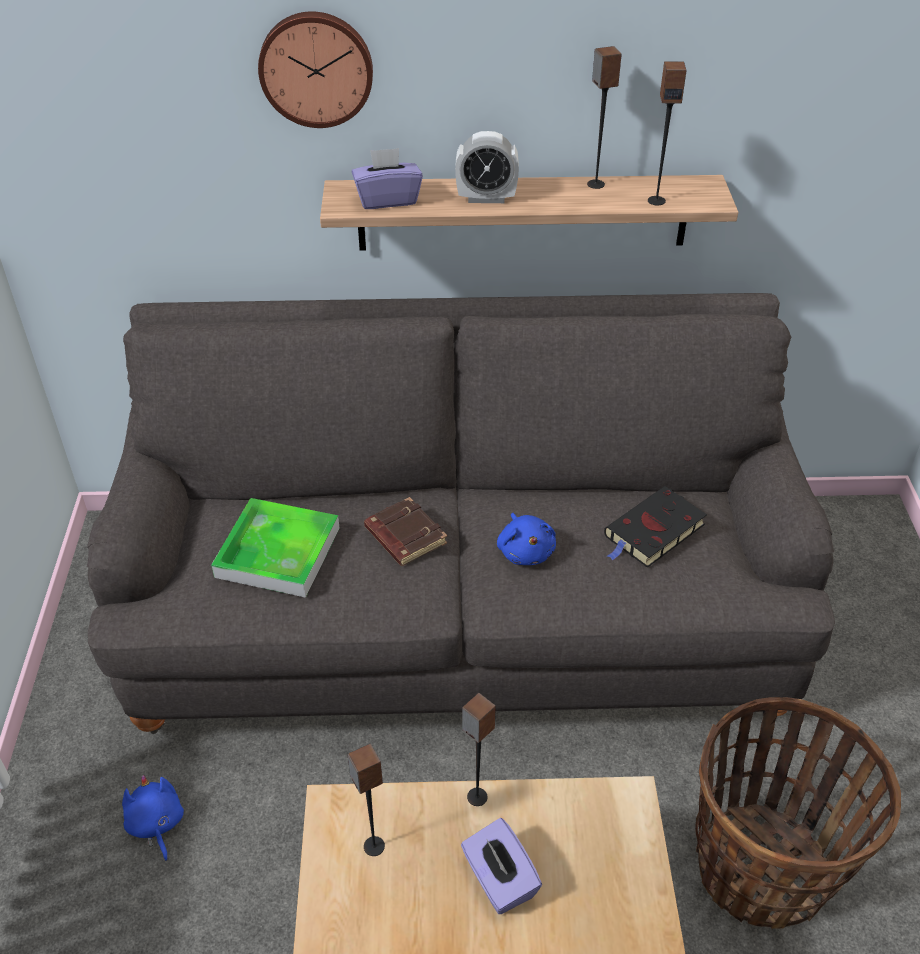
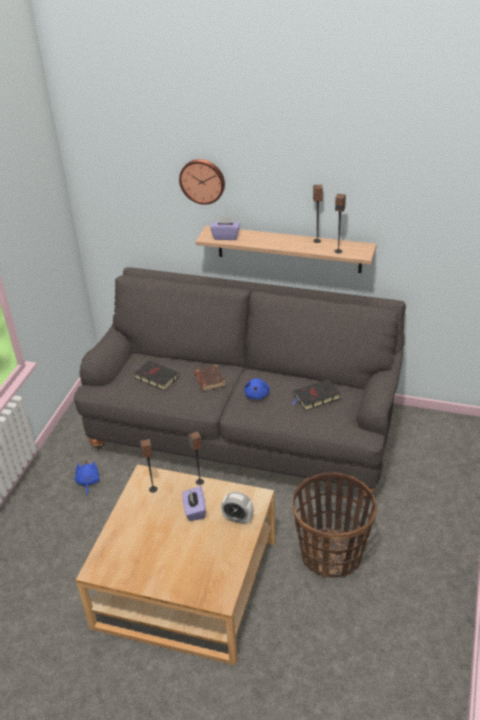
camera: 20 degrees right, 5 degrees down
(278, 552) = (155, 377): tray -> black book
(486, 198) = (266, 241): alarm clock -> alarm clock (238, 519)

